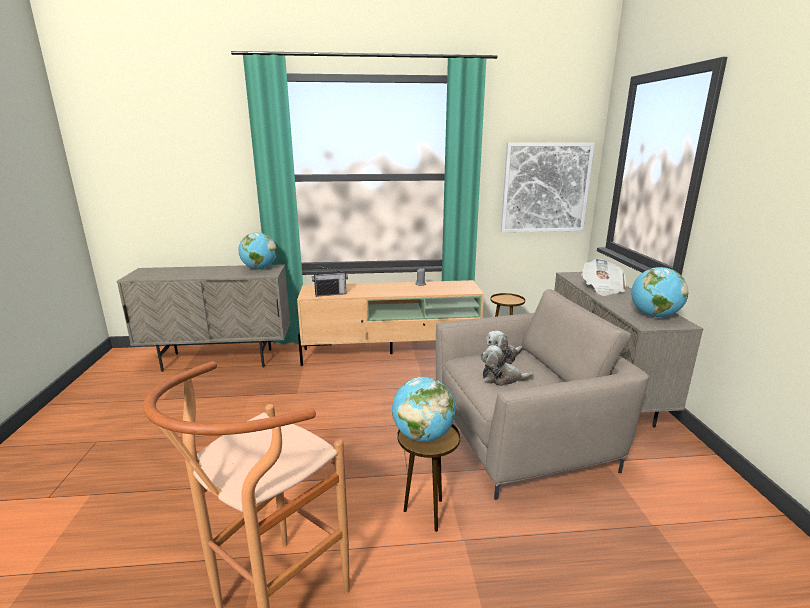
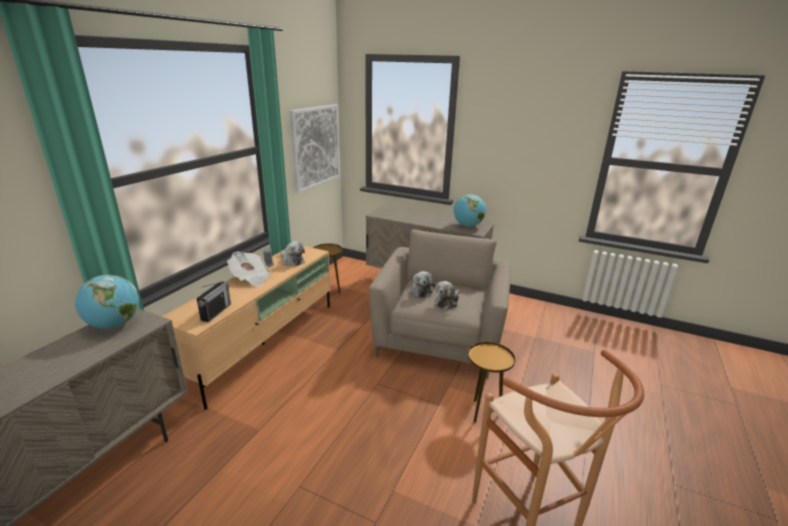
camera: 60 degrees left, 5 degrees up
(423, 436) = (489, 359): globe -> none
(440, 288) = (292, 261): none -> plush toy
(602, 289) = (413, 218): newspaper -> newspaper (250, 278)

